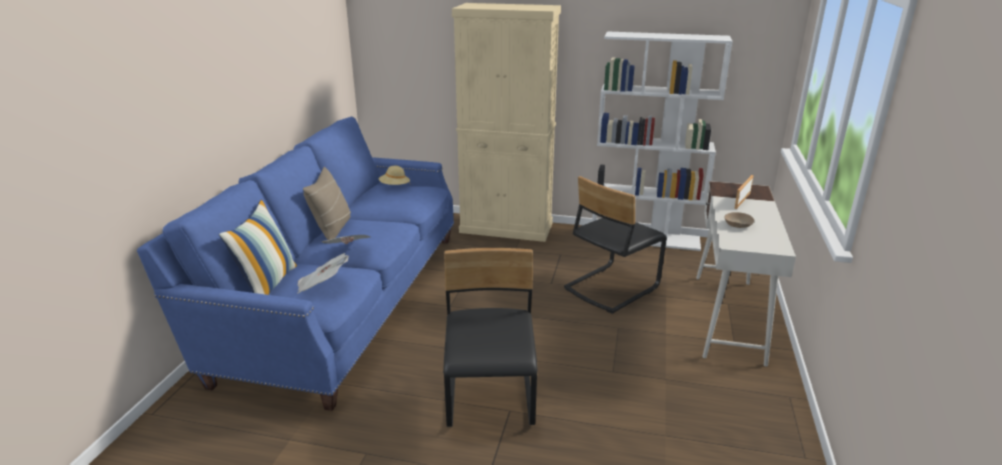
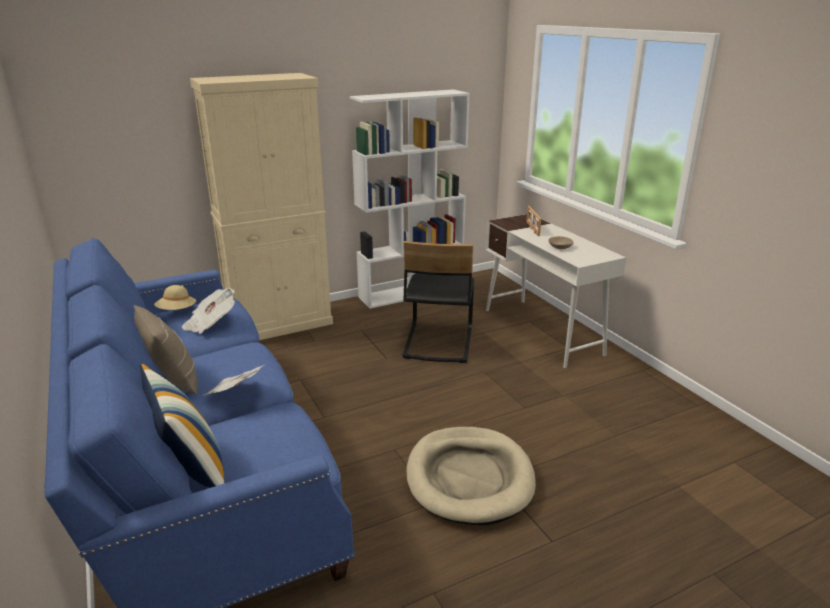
camera: 40 degrees left, 0 degrees up
(322, 286) = (268, 440): newspaper -> newspaper (210, 323)
(491, 398) = (469, 478): black chair -> beige dog bed

